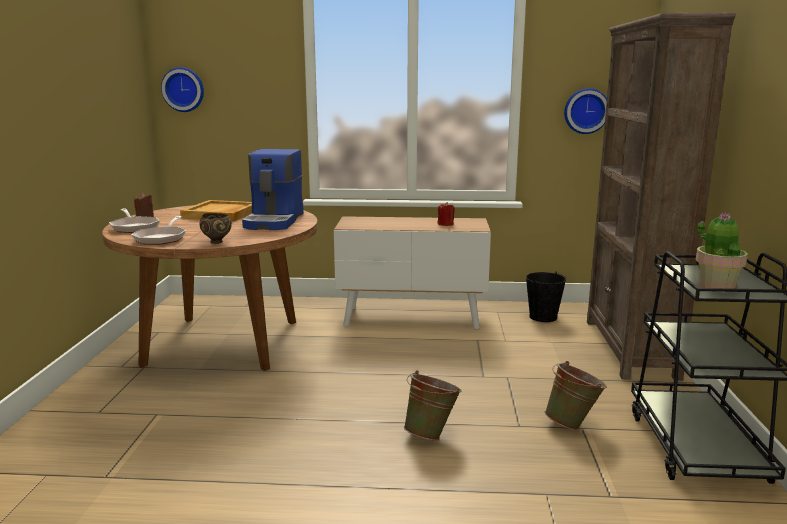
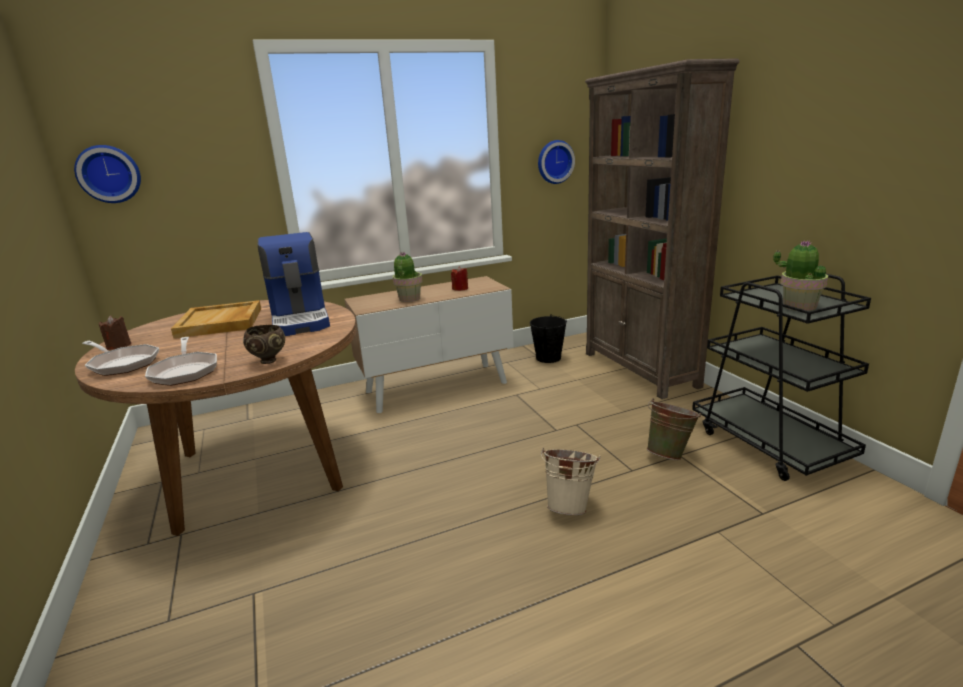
camera: 25 degrees left, 5 degrees up
(391, 225) = (409, 299): none -> potted plant
(431, 434) = (570, 506): green bucket -> beige bucket

